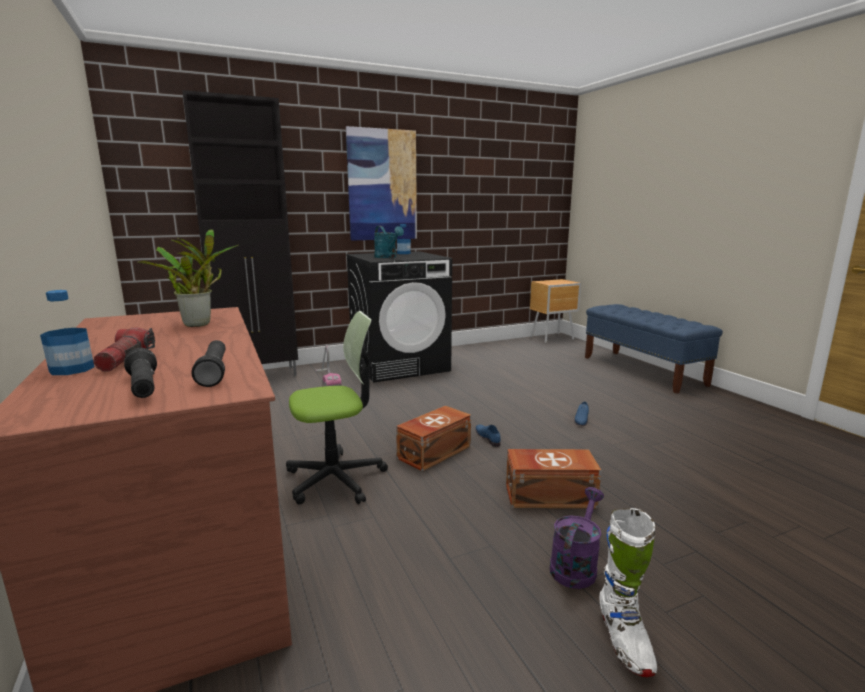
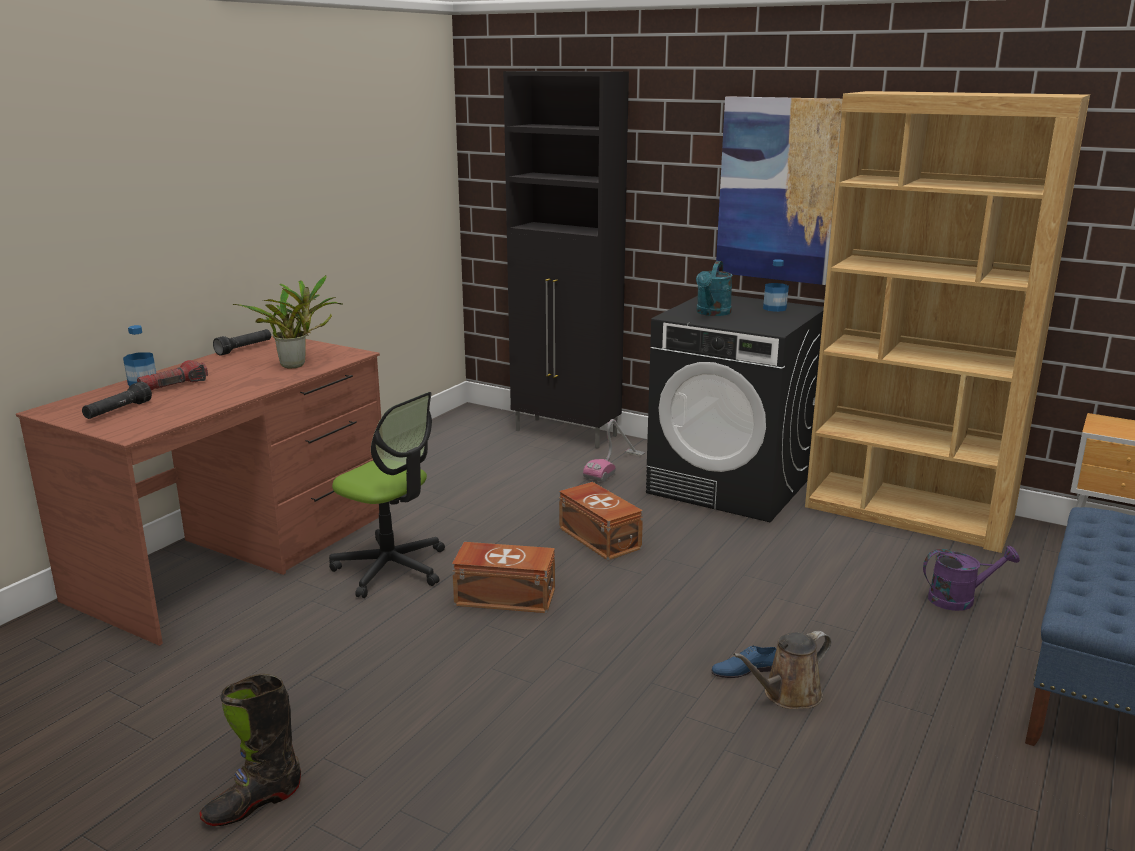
camera: 55 degrees right, 5 degrees up
(214, 372) = (163, 415): black flashlight -> black flashlight (244, 349)
(482, 350) = (908, 513): none -> brown bookcase
(488, 437) = (586, 617): blue shoe -> none
(548, 495) = (480, 698): brown storage box -> brown storage box (599, 537)
(575, 565) = (352, 749): purple watering can -> purple watering can (959, 599)
(611, 418) = (788, 695): none -> brown watering can
(624, 640) = (253, 804): white boot -> black boot

